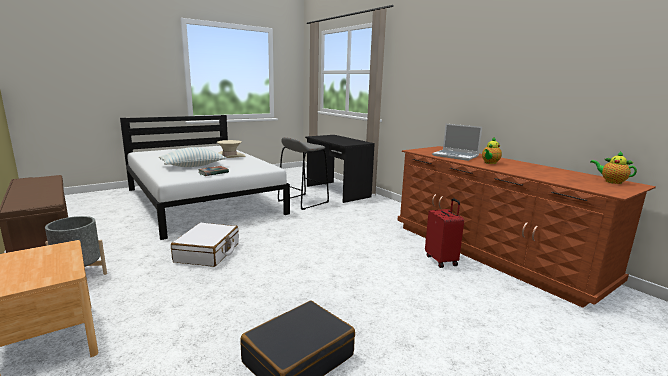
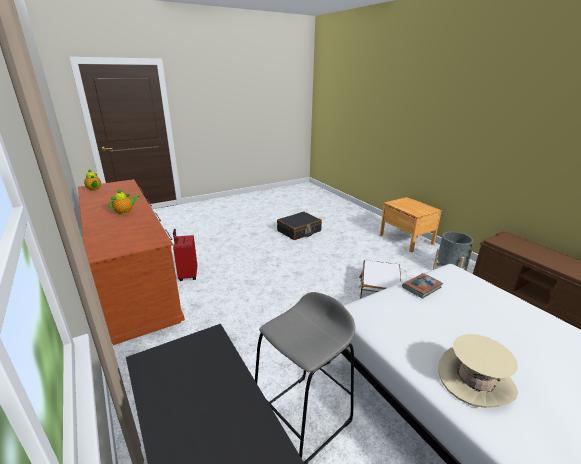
camera: 175 degrees left, 10 degrees up
(193, 166) = (482, 317): pillow -> none
(456, 156) = (131, 226): laptop -> none

